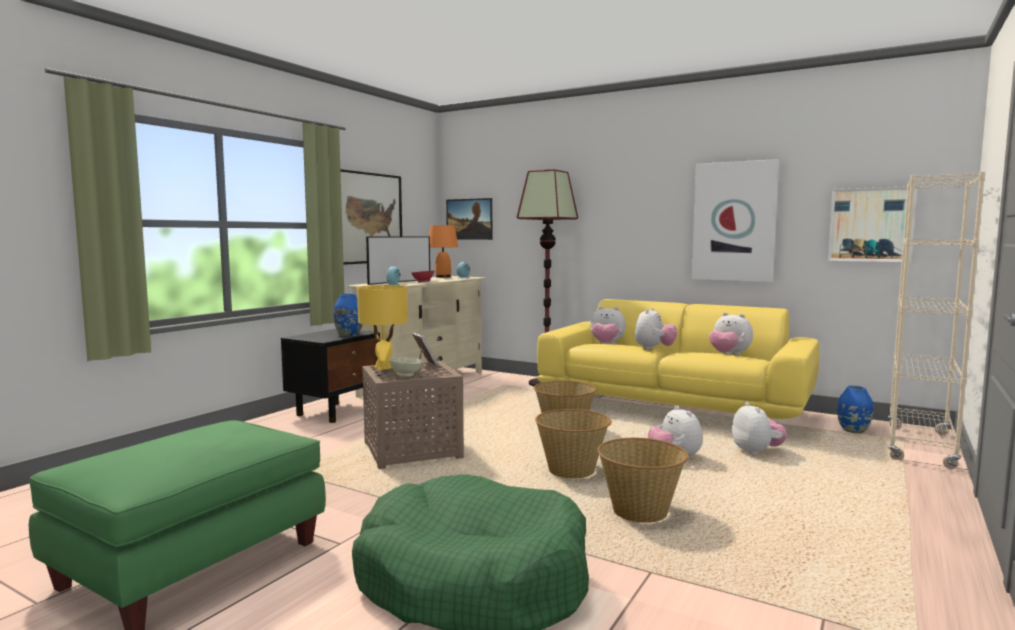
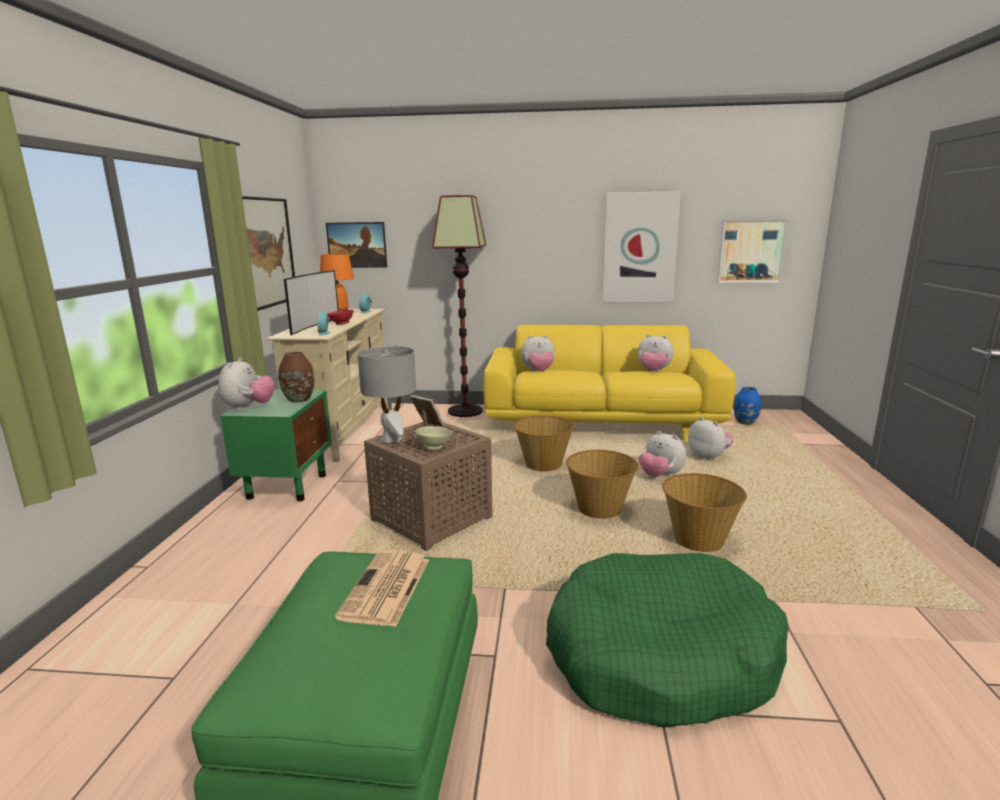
camera: 25 degrees left, 10 degrees up
(224, 437) = (386, 589): none -> newspaper
(335, 412) = (288, 486): black nightstand -> green nightstand
(348, 335) = (298, 399): blue vase -> brown vase
(384, 367) = (392, 439): yellow table lamp -> grey table lamp
(654, 349) = (591, 373): plush toy -> plush toy (248, 408)
(920, 446) = (799, 429): beige bookcase -> none

